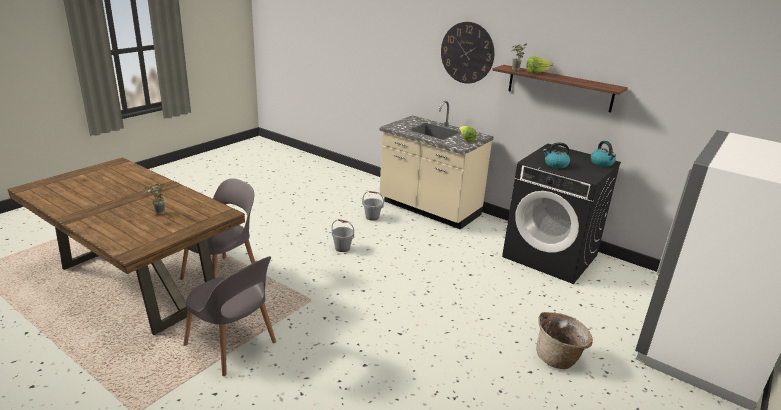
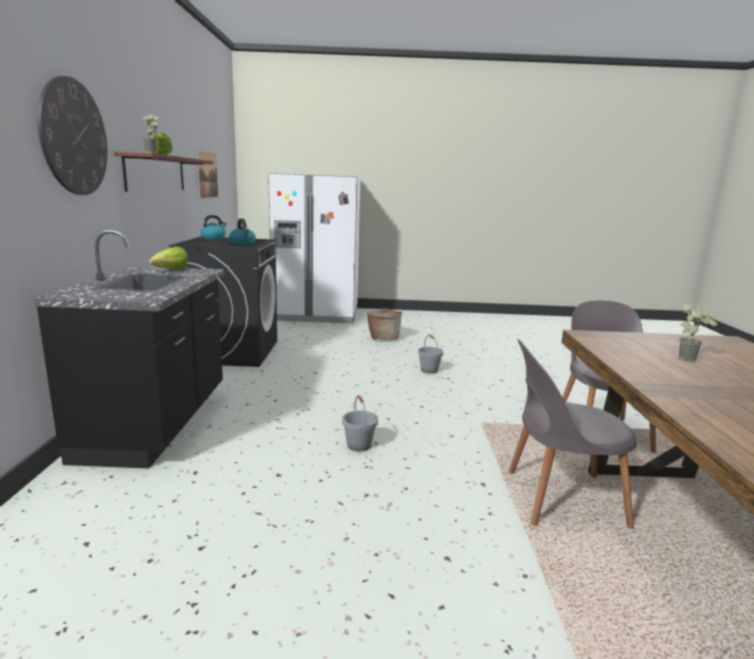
camera: 125 degrees left, 10 degrees down
(372, 217) = (232, 457): grey bucket -> grey bucket (429, 370)
(429, 209) = (157, 424): beige counter -> black counter
(694, 113) = (207, 175): none -> picture

